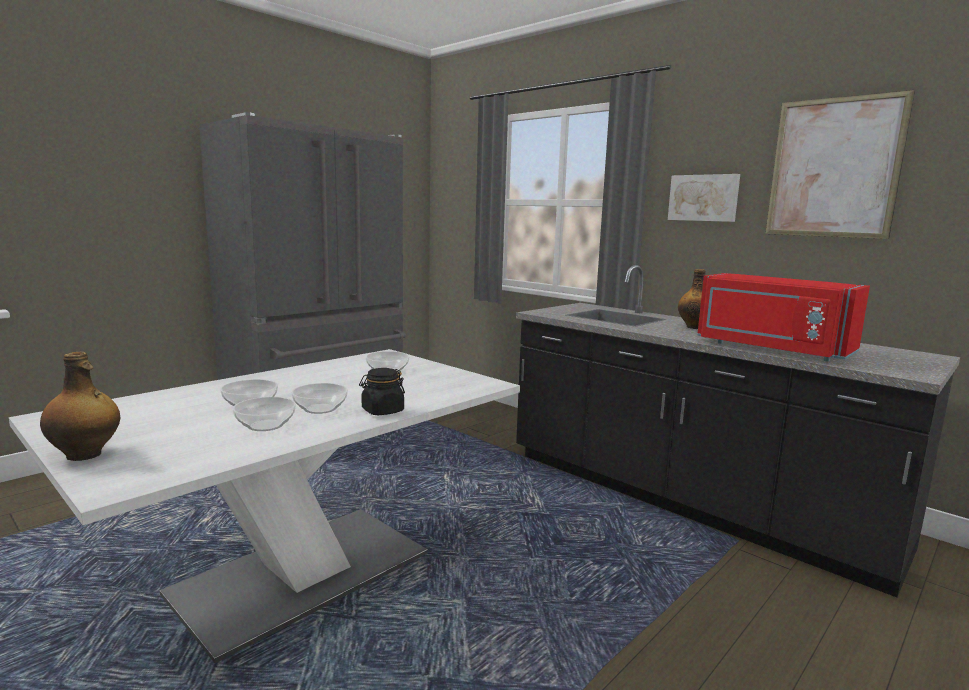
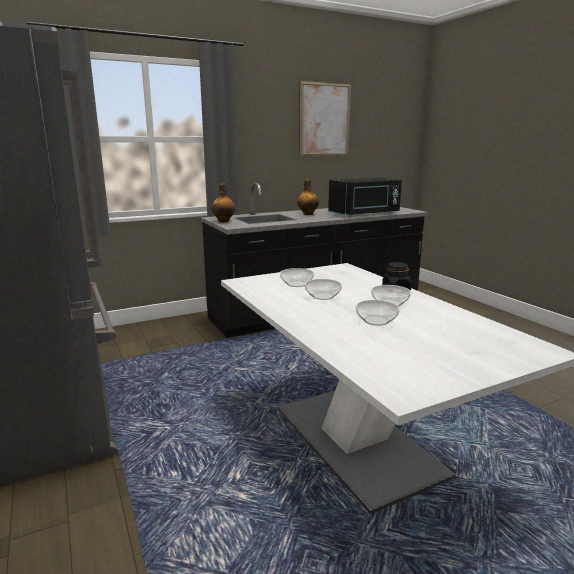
camera: 70 degrees left, 5 degrees up
(85, 455) = (495, 365): bottle -> bottle (224, 221)
(265, 426) = (426, 317): bowl -> bowl (323, 296)
(703, 198) = (264, 135): picture -> none
(771, 349) = (365, 214): red microwave -> black microwave

